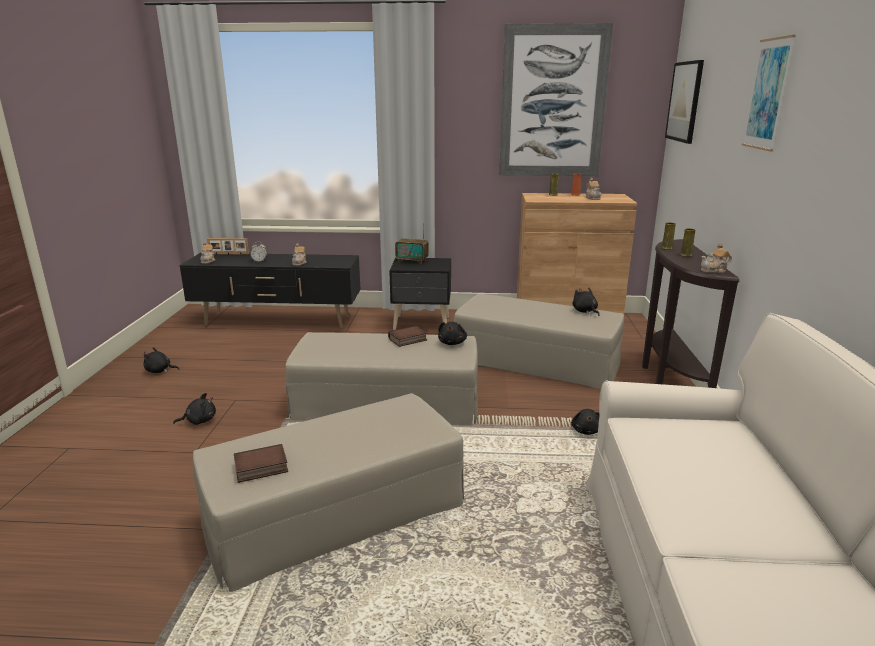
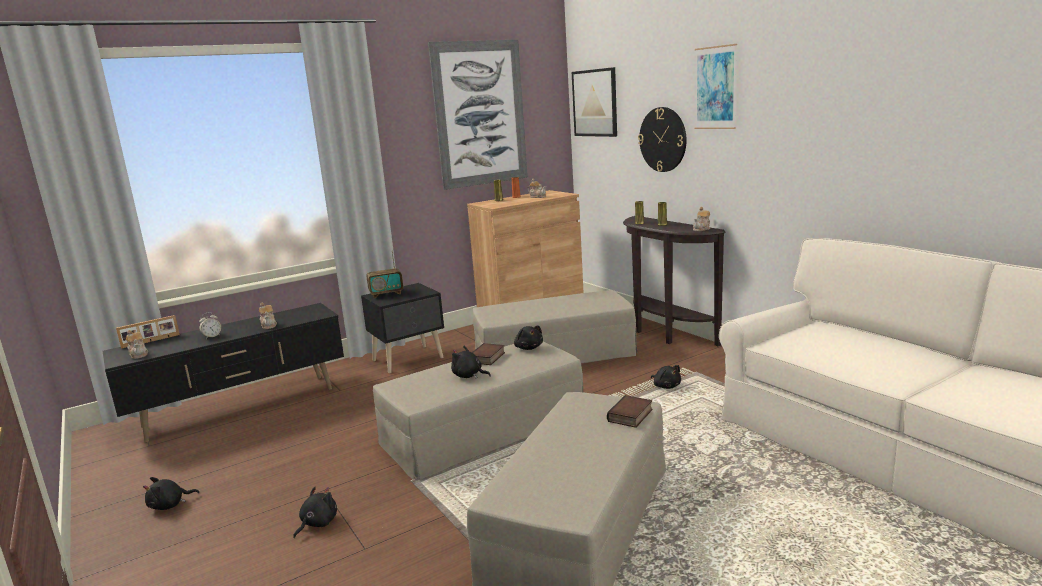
camera: 35 degrees left, 5 degrees down
(260, 468) = (563, 488): book -> book (631, 416)
(585, 311) = (585, 295): black plush toy -> black plush toy (469, 376)
(719, 154) = (663, 139): none -> wall clock

